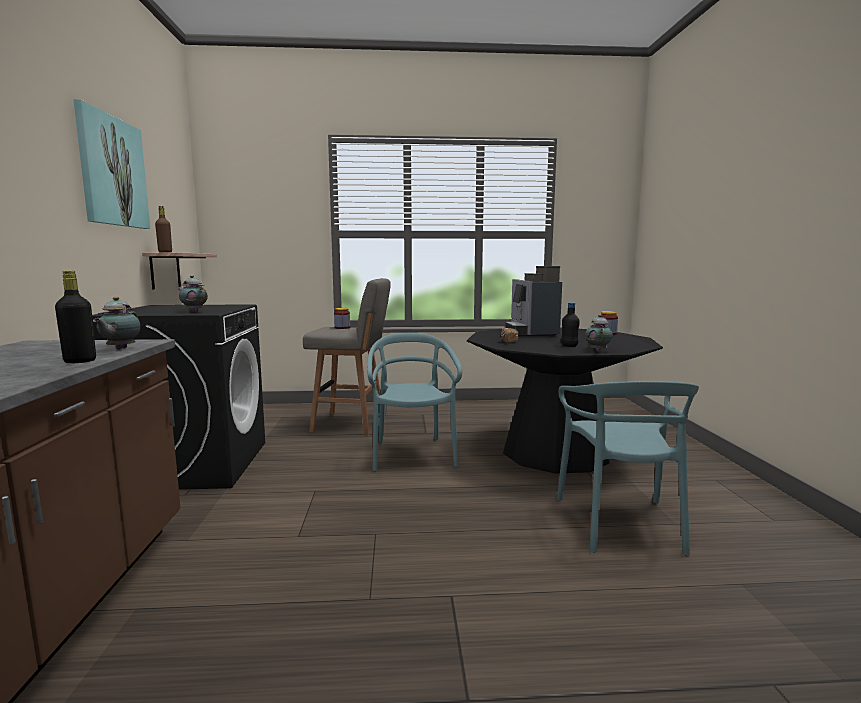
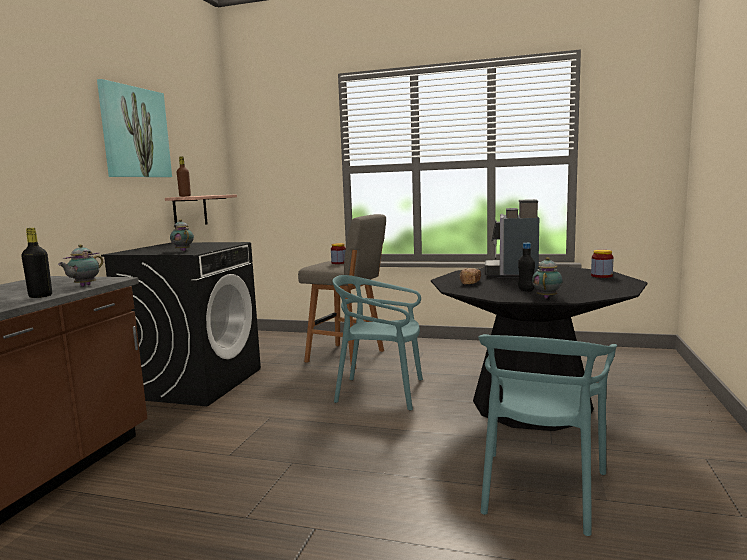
camera: 20 degrees right, 0 degrees up
(412, 454) = (381, 392): turquoise chair -> turquoise chair turned 90 degrees counterclockwise

